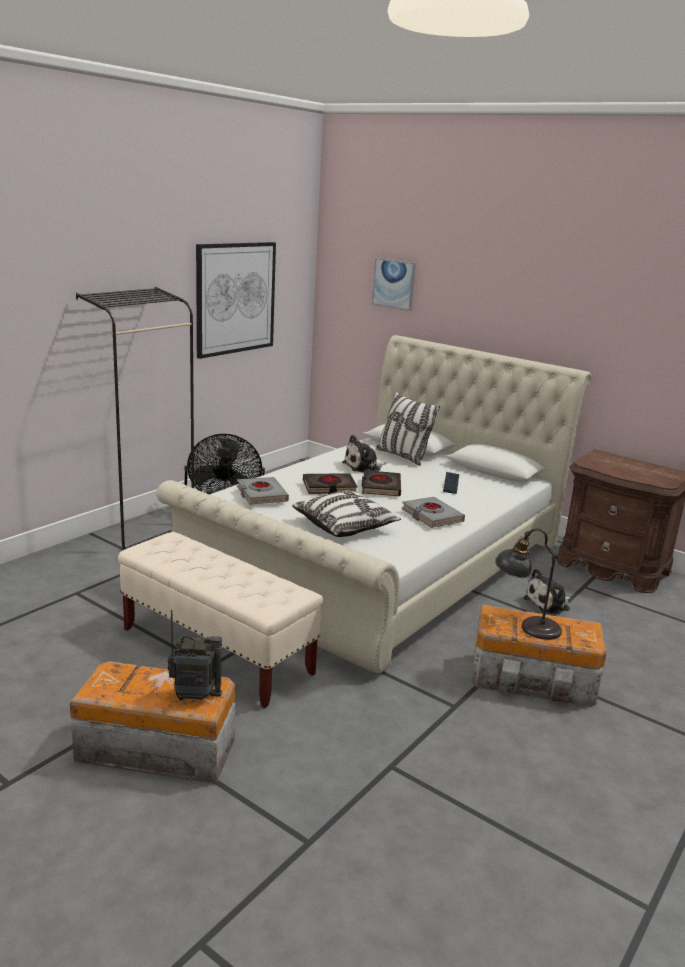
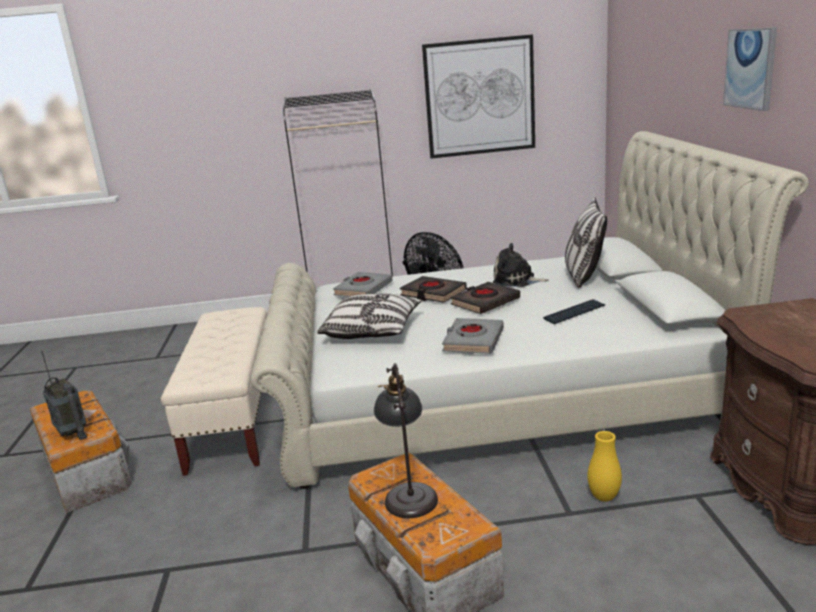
camera: 50 degrees right, 0 degrees up
(394, 284) = (651, 67): picture -> picture (750, 68)
(549, 604) = (604, 497): plush toy -> yellow vase

